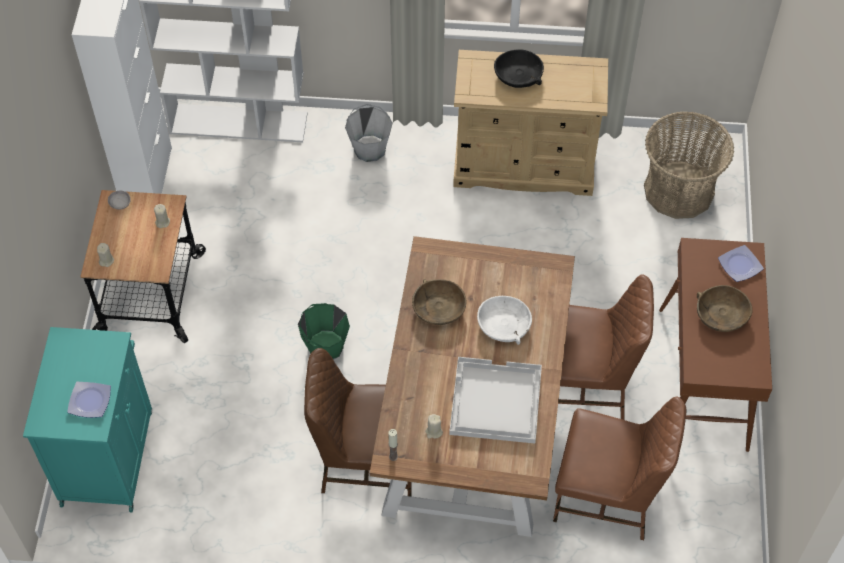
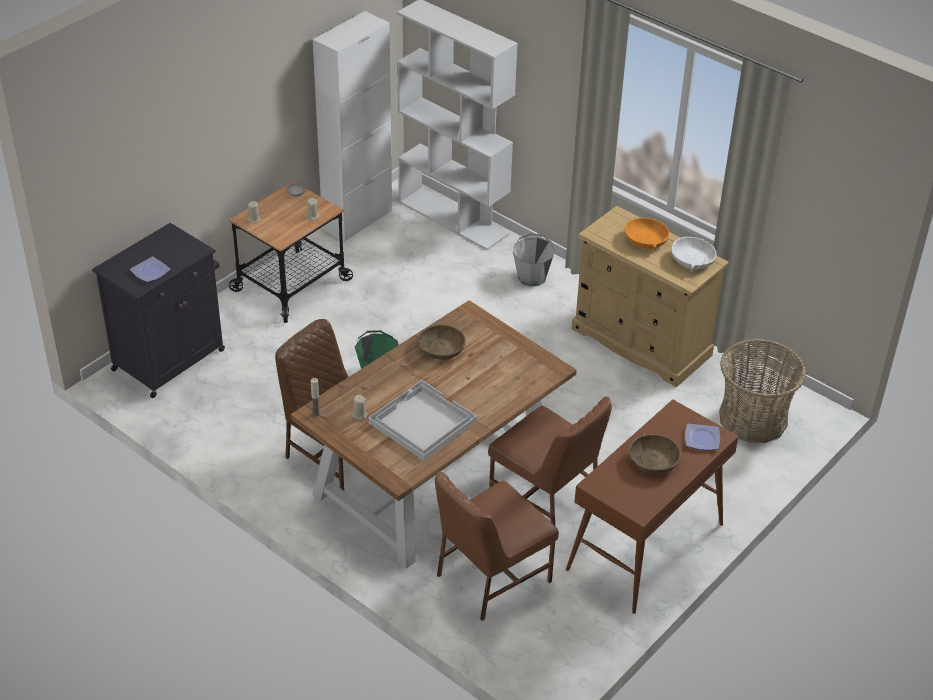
camera: 35 degrees right, 15 degrees down
(108, 455) = (170, 359): turquoise cabinet -> black cabinet
(504, 324) = (478, 382): white bowl -> white bowl (692, 260)
(518, 75) = (646, 240): black bowl -> orange bowl
(608, 496) = (491, 578): brown chair -> brown chair turned 90 degrees clockwise

